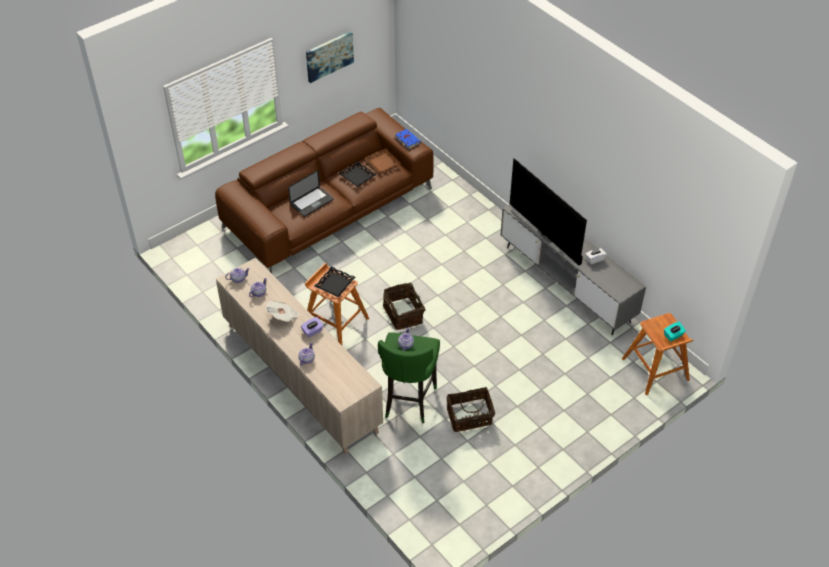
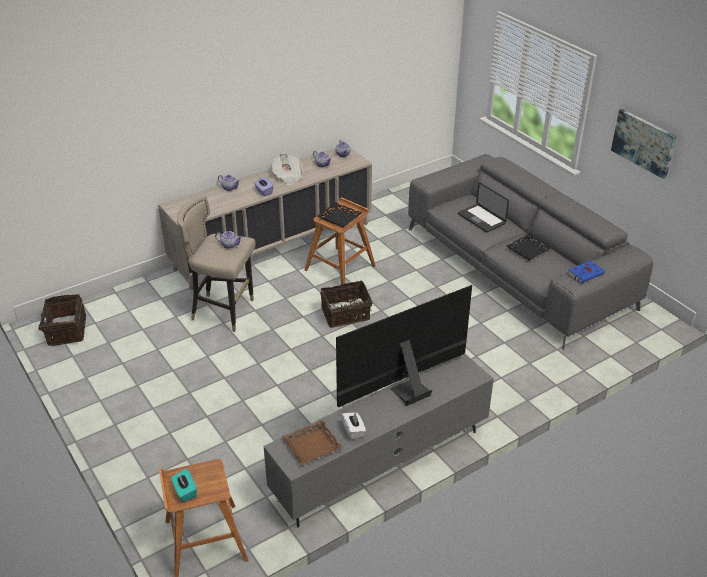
camera: 95 degrees right, 10 degrees down
(328, 208) = (517, 267): brown sofa -> grey sofa
(382, 163) = (556, 269): brown tray -> brown tray (312, 445)
(408, 400) = (223, 311): green stool -> beige stool
(470, 417) = (186, 353): basket -> basket (65, 331)

